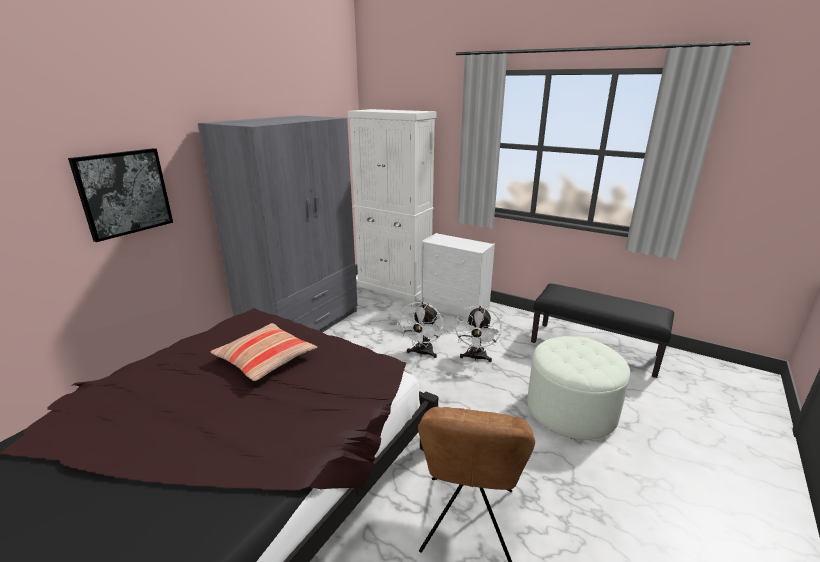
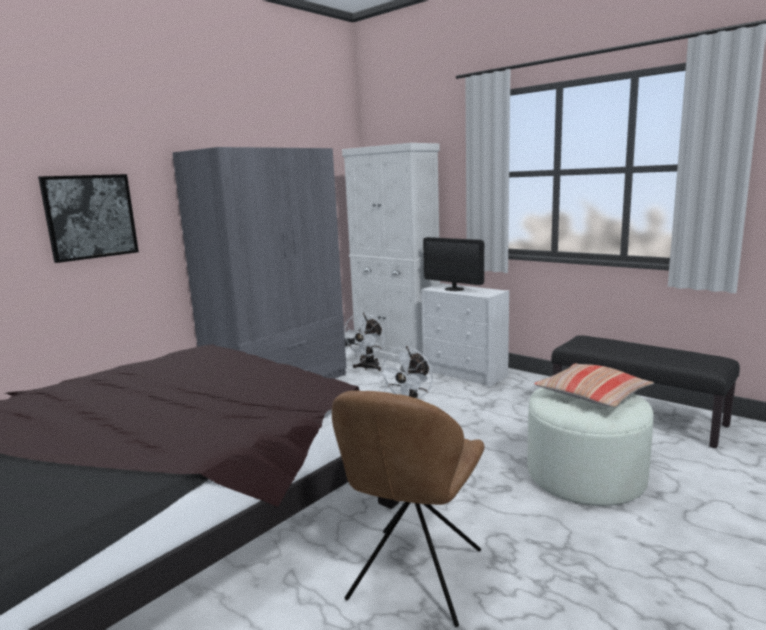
camera: 10 degrees right, 10 degrees down
(265, 359) = (203, 379): pillow -> pillow (592, 395)
(449, 241) = (454, 289): none -> monitor
(475, 358) = (476, 421): white fan -> white fan (367, 368)

